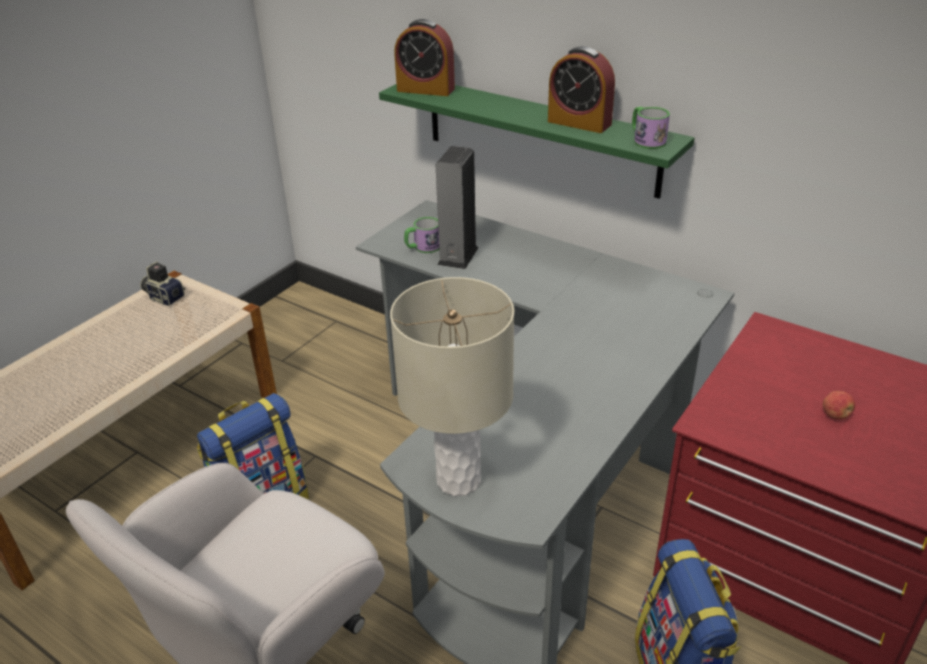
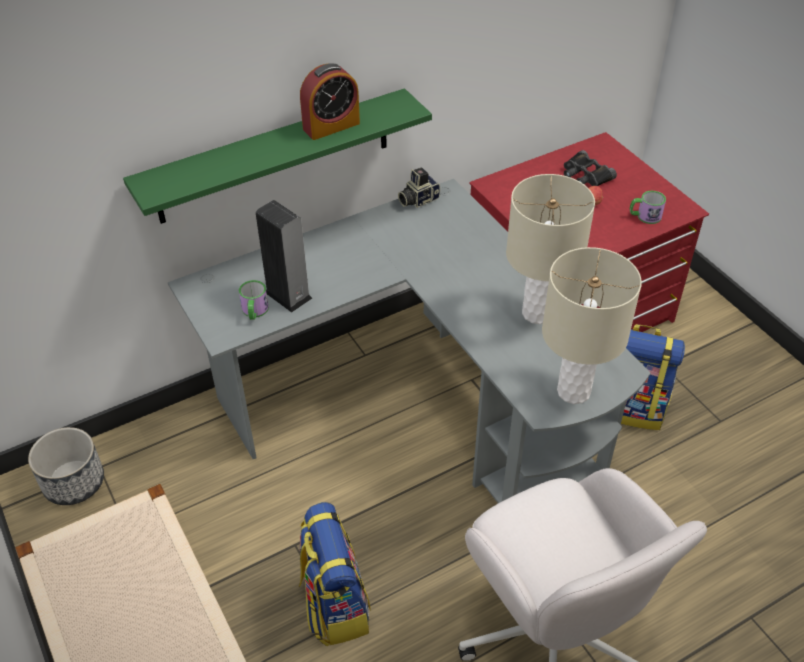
camera: 65 degrees left, 10 degrees up
(164, 296) = (68, 565): camera -> camera (417, 199)
(315, 315) = (73, 482): none -> planter
(425, 89) = (171, 180): alarm clock -> none
(566, 416) = (537, 314): none -> beige table lamp
(646, 140) = (391, 109): mug -> mug (644, 216)
(884, 394) = (585, 175): none -> black binoculars

